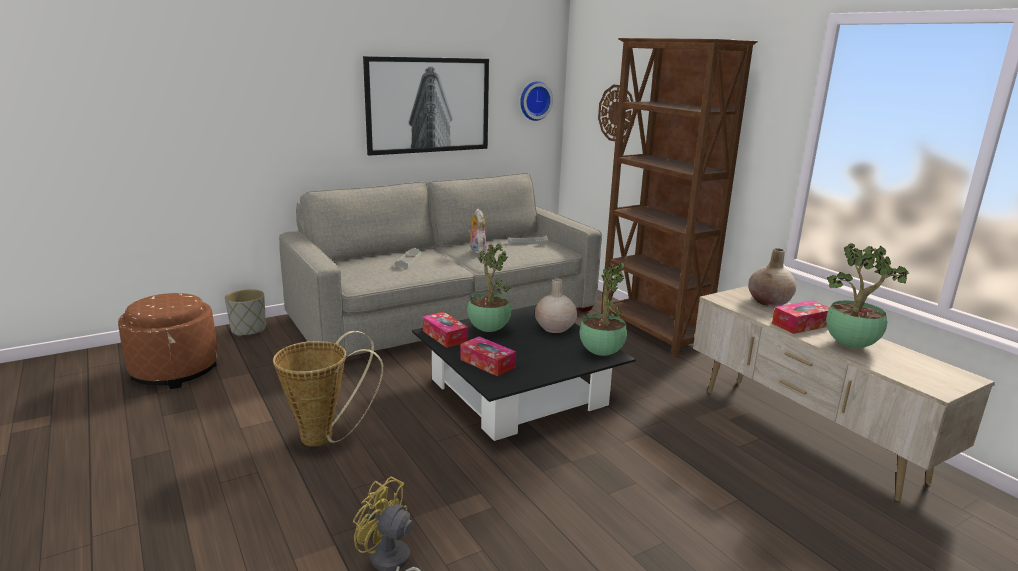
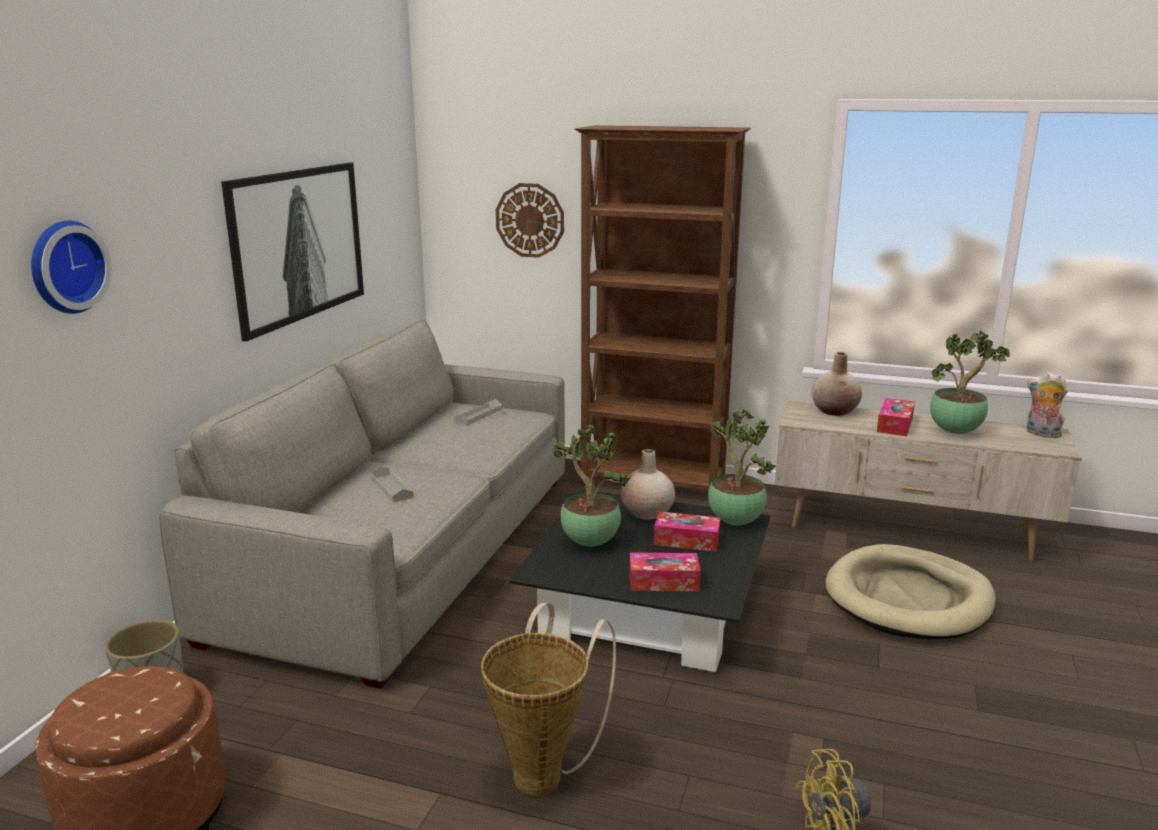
camera: 40 degrees left, 0 degrees up
(445, 336) = (561, 571): tissue box -> tissue box (686, 540)
(477, 251) = (443, 445): plush toy -> plush toy (1041, 434)
(534, 100) = (396, 214): wall clock -> wall clock (65, 266)
(716, 470) = (908, 599): none -> beige dog bed

